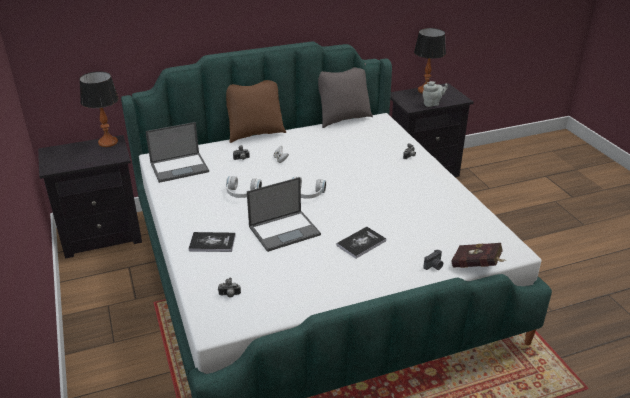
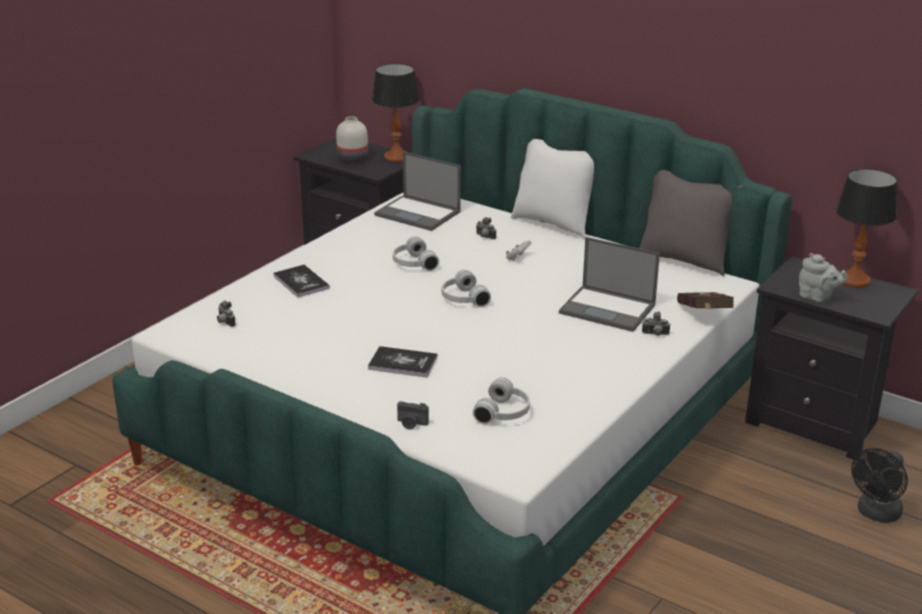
camera: 55 degrees right, 5 degrees down
(84, 157) = (353, 159): none -> white vase
(255, 134) = (553, 223): brown pillow -> white pillow
(285, 230) = (371, 311): laptop -> laptop (608, 309)
(448, 230) = (504, 413): none -> white headphones
(477, 266) = (447, 454): red book -> red book (703, 316)
(500, 191) = (876, 514): none -> black fan

